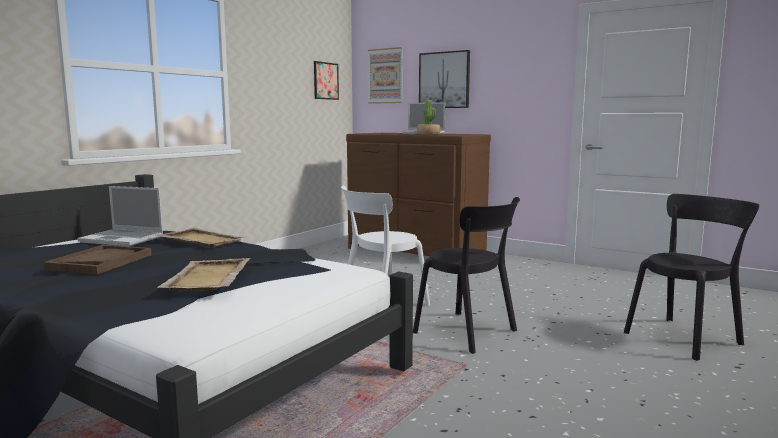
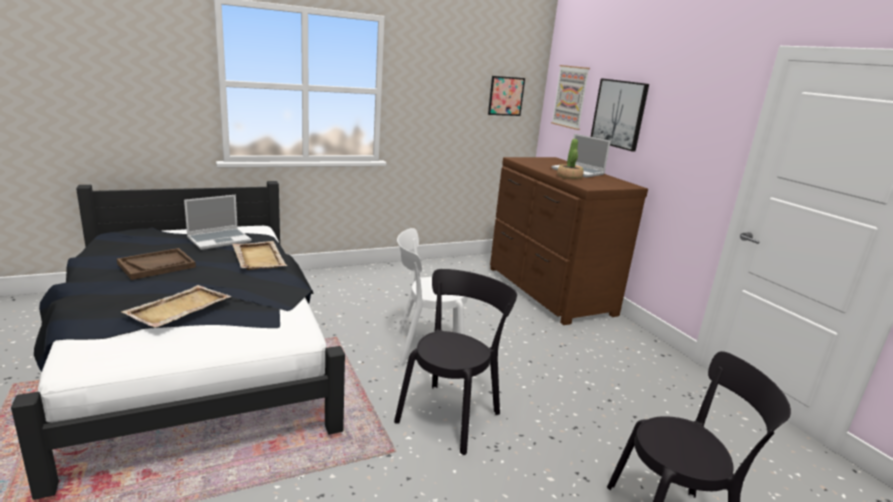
camera: 30 degrees right, 10 degrees up
(123, 239) = (219, 240): laptop -> laptop turned 90 degrees counterclockwise
(469, 333) = (450, 414): black chair -> black chair turned 135 degrees counterclockwise

